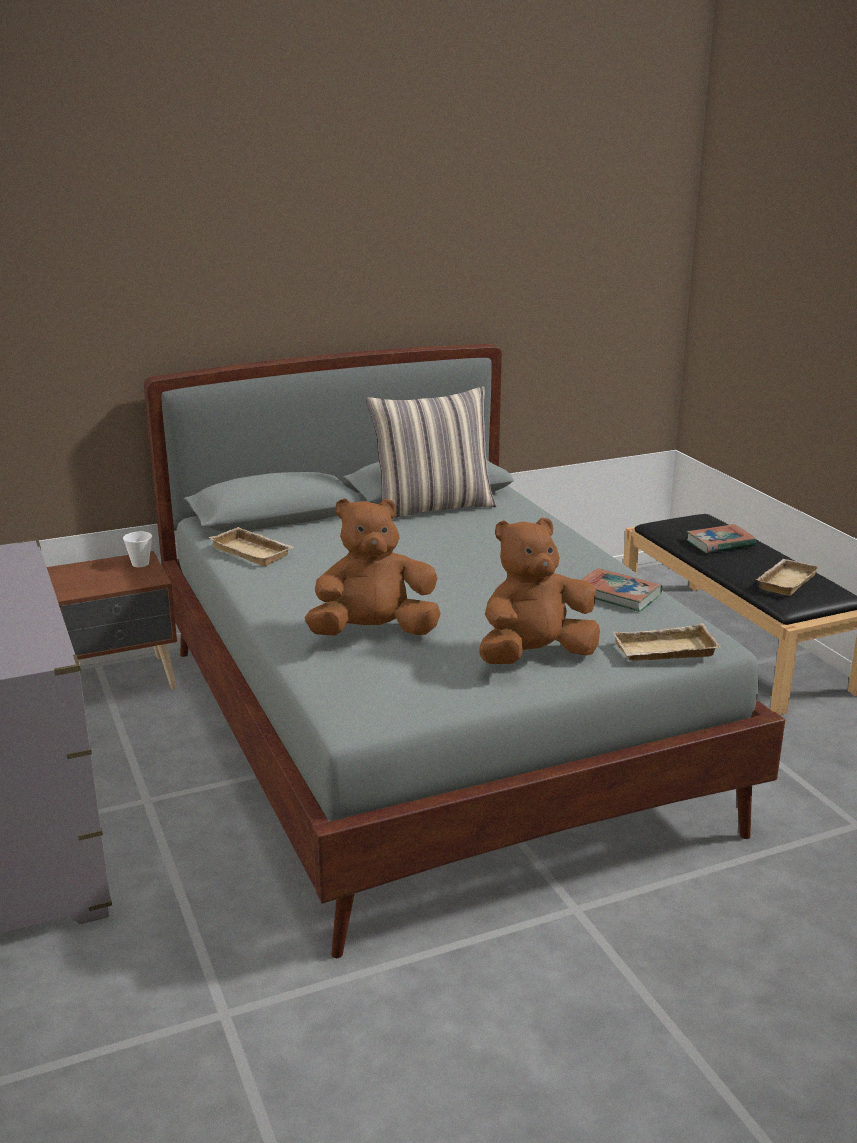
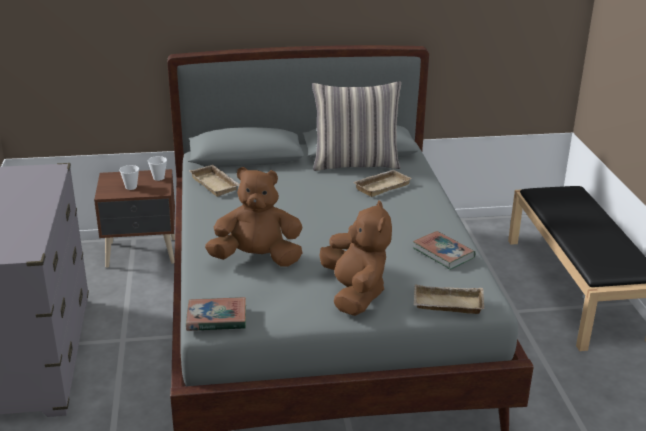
camera: 15 degrees right, 5 degrees up
(105, 580) = (131, 187): none -> cup
(535, 656) = (354, 294): brown plush toy -> brown plush toy turned 90 degrees clockwise
(720, 543) = (575, 213): book -> book (216, 318)
(785, 581) = (606, 252): beige tray -> beige tray (381, 186)

